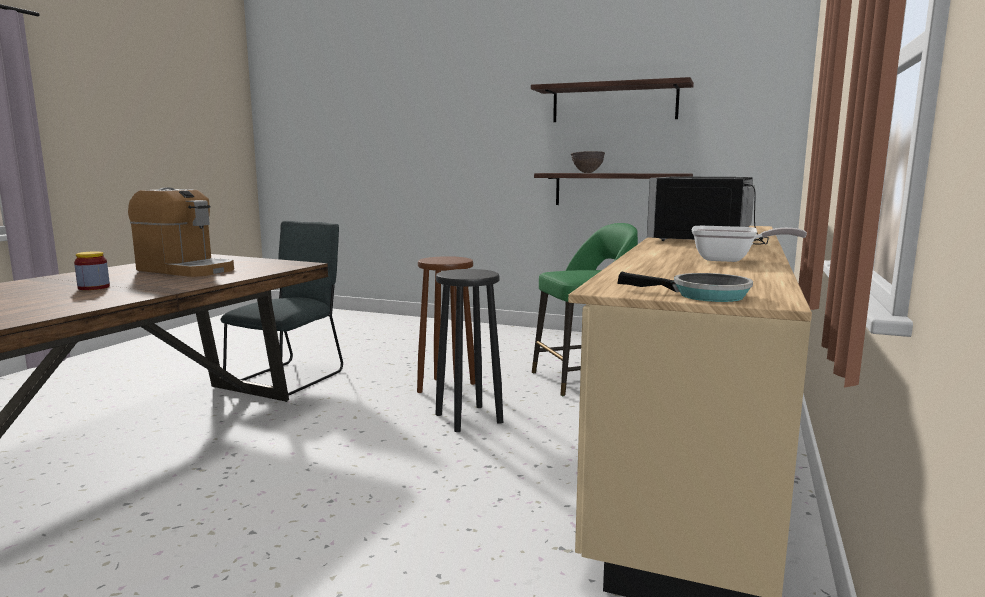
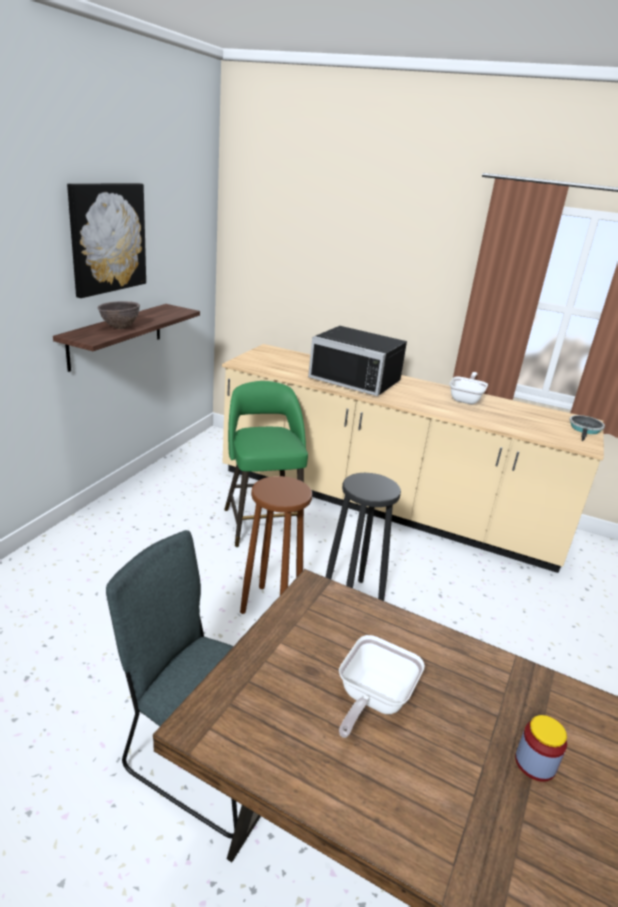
camera: 90 degrees left, 15 degrees up
(186, 270) = (372, 700): coffee machine -> frying pan
(614, 103) = (107, 238): shelf -> picture

